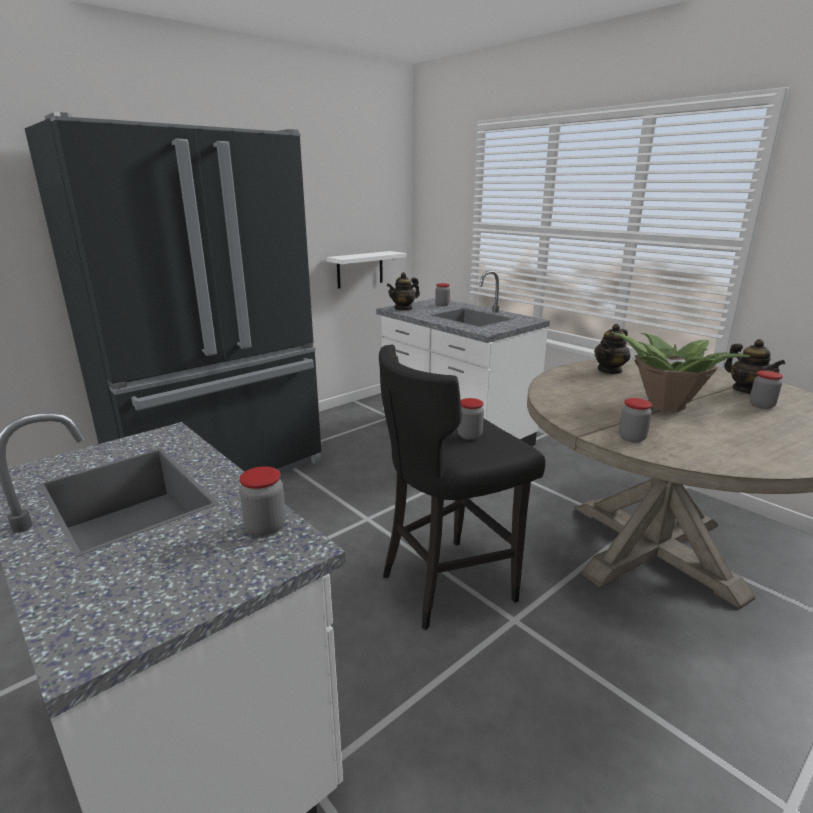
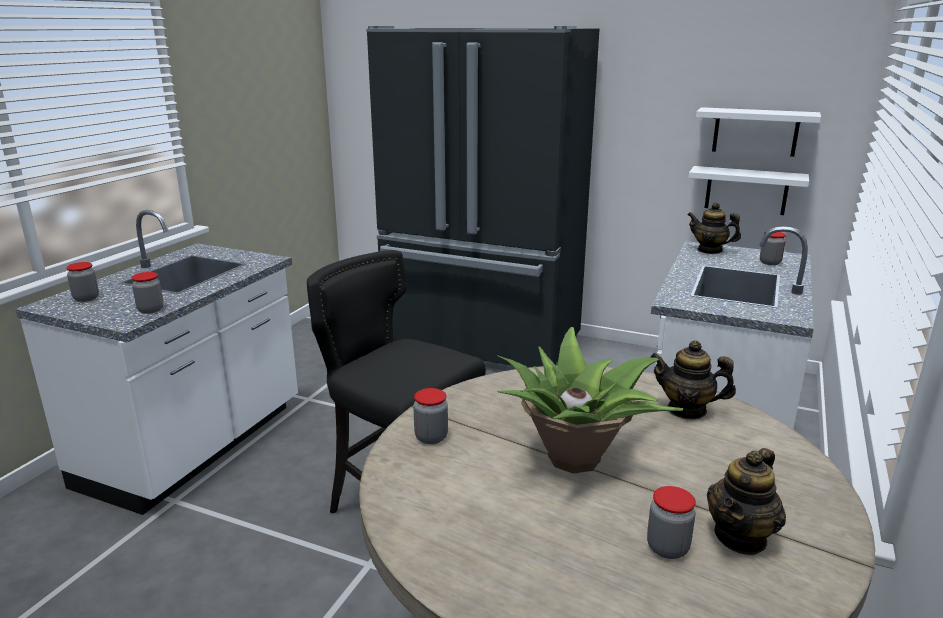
camera: 65 degrees right, 0 degrees up
(358, 225) = (755, 132): none -> white shelf
(469, 435) = (403, 364): jar -> jar (86, 298)

